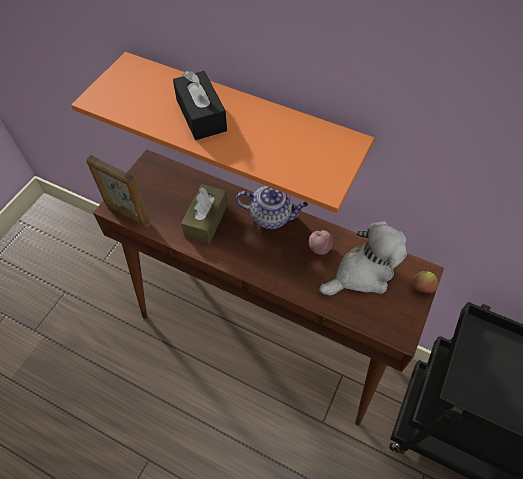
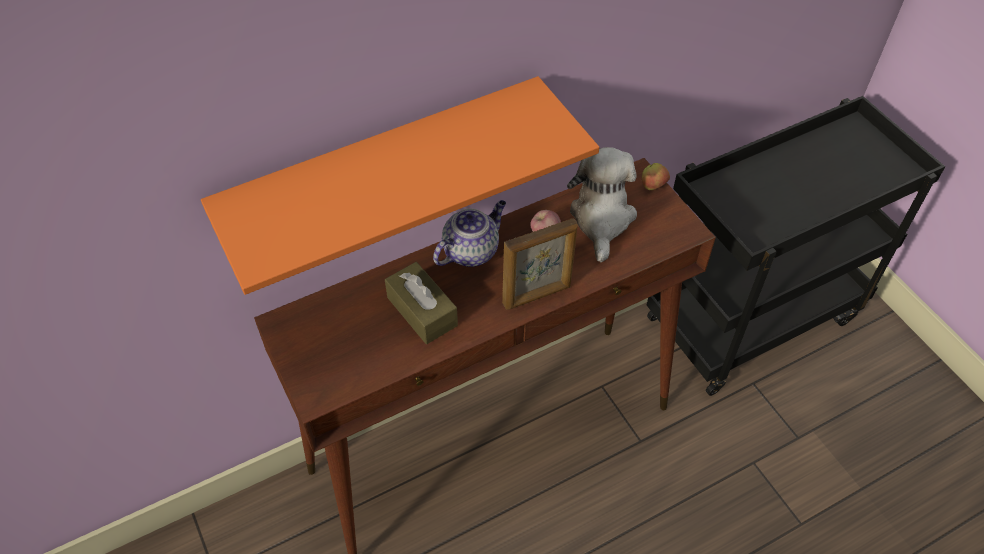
camera: 55 degrees left, 5 degrees down
(127, 214) = (341, 386): picture frame -> picture frame (537, 295)
(201, 115) = (383, 181): black tissue box -> none

